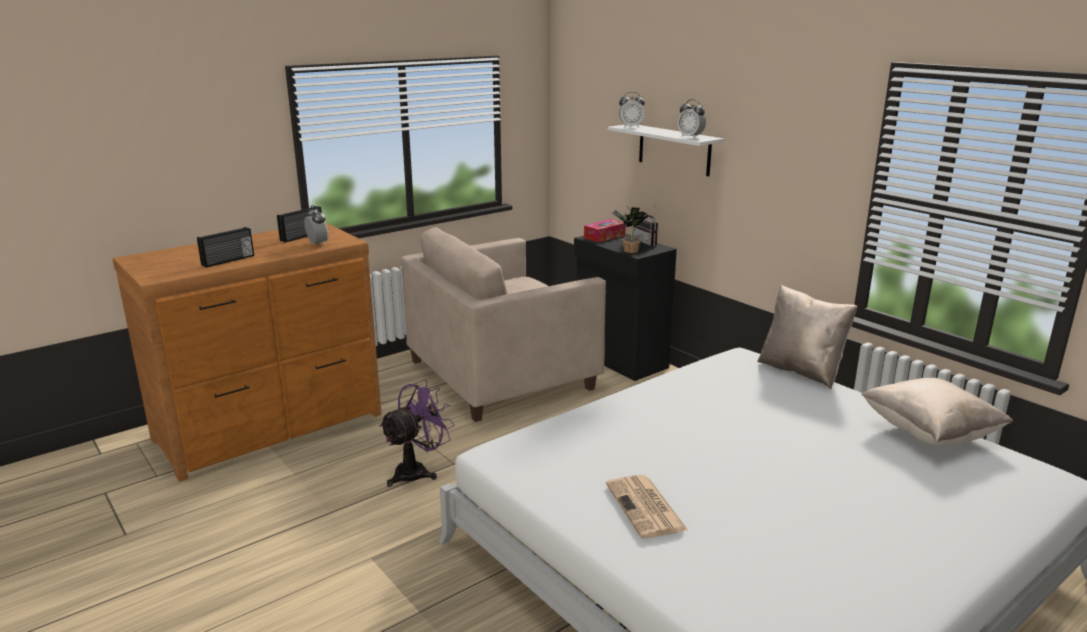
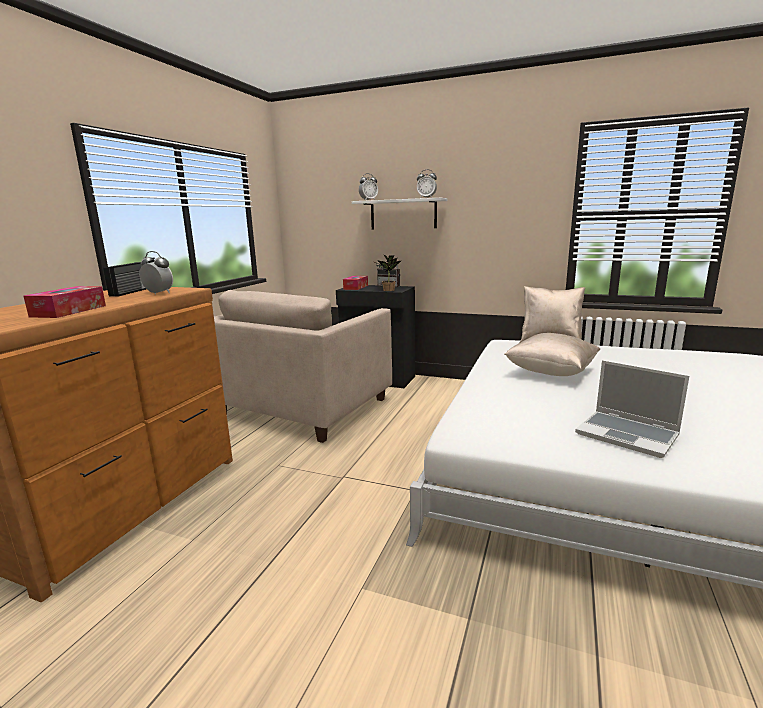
camera: 30 degrees left, 5 degrees down
(228, 260) = (69, 311): radio -> tissue box
(417, 471) = (317, 494): purple fan -> none
(646, 507) = (628, 435): newspaper -> laptop
(929, 434) = (670, 353): beige pillow -> beige pillow (551, 373)

